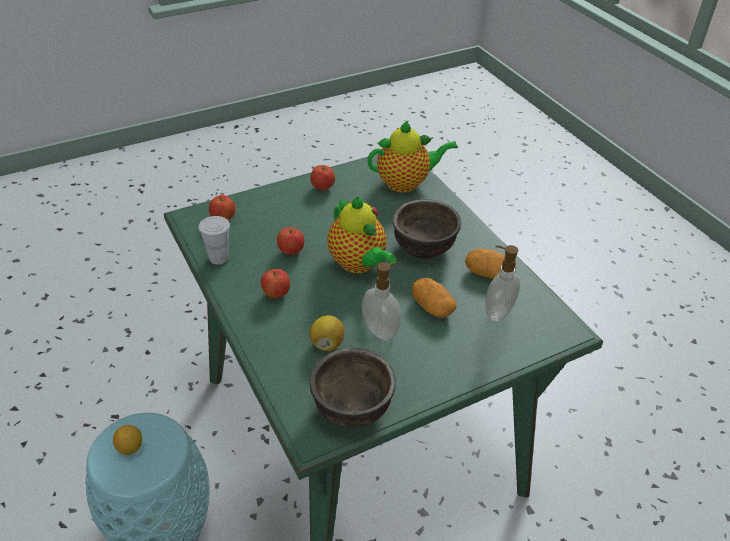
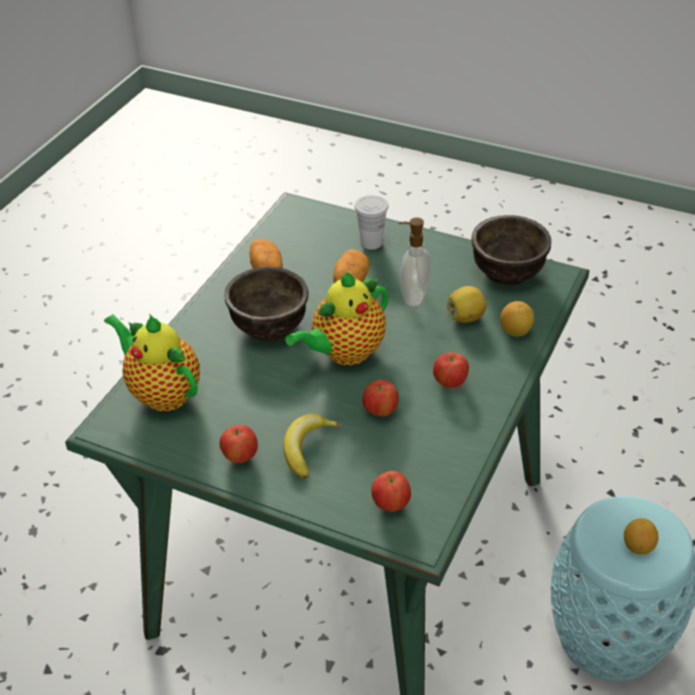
camera: 125 degrees left, 0 degrees up
(218, 258) = (454, 459): white cup -> white cup (371, 243)
(281, 360) = (516, 331): none -> lemon
(299, 211) = (307, 448): none -> banana
(359, 264) = (344, 353): teapot -> teapot turned 150 degrees counterclockwise
(497, 312) = (315, 247): soap dispenser -> none

